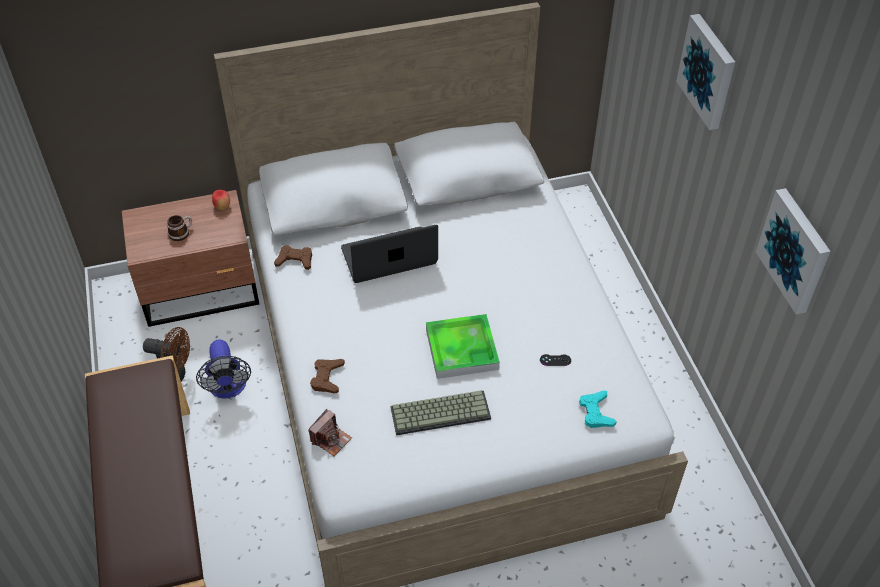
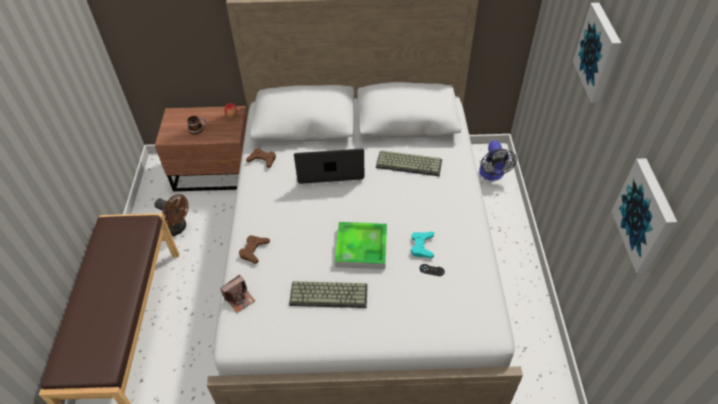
camera: 15 degrees right, 0 degrees up
(228, 388) = (210, 244): fan -> fan (492, 175)
(489, 233) = (409, 163): none -> keyboard
(596, 412) = (452, 319): turquoise game controller -> turquoise game controller (422, 246)

